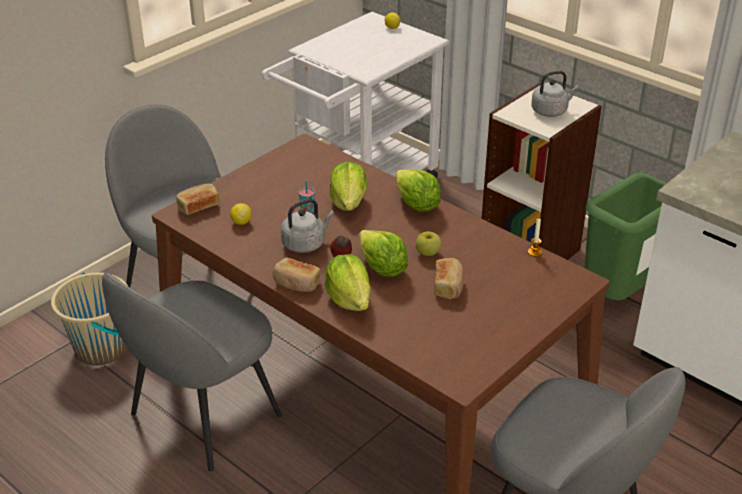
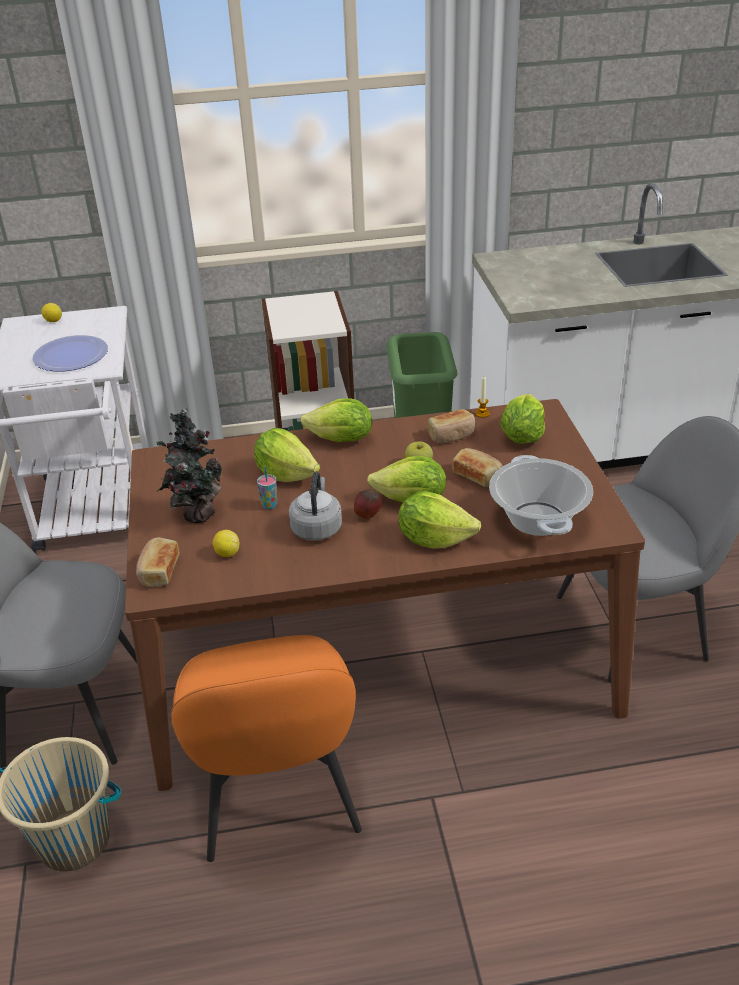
camera: 50 degrees left, 0 degrees up
(202, 417) = (278, 799): grey chair -> orange chair
(266, 190) = (195, 514): none -> potted plant
(296, 283) = (373, 560): bread -> bread (451, 435)
(362, 55) = (71, 355): none -> plate
(428, 338) = (537, 519): none -> cooking pot
(529, 285) = (522, 436): none -> lettuce
(551, 111) = (310, 313): grey kettle -> none

